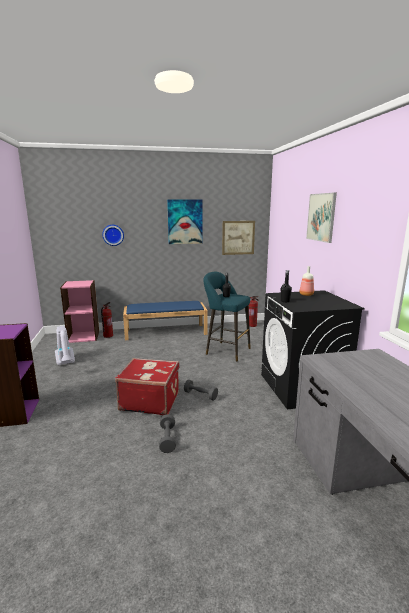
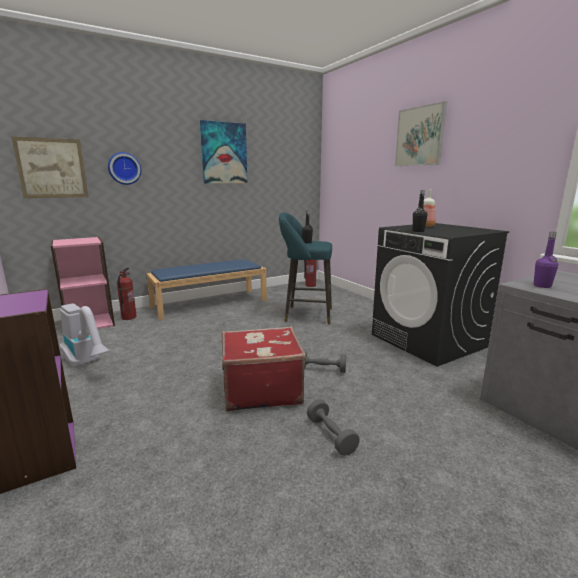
camera: 20 degrees left, 0 degrees up
(238, 237) = (288, 176): picture -> picture (52, 168)
(331, 361) = (542, 286): none -> purple bottle

